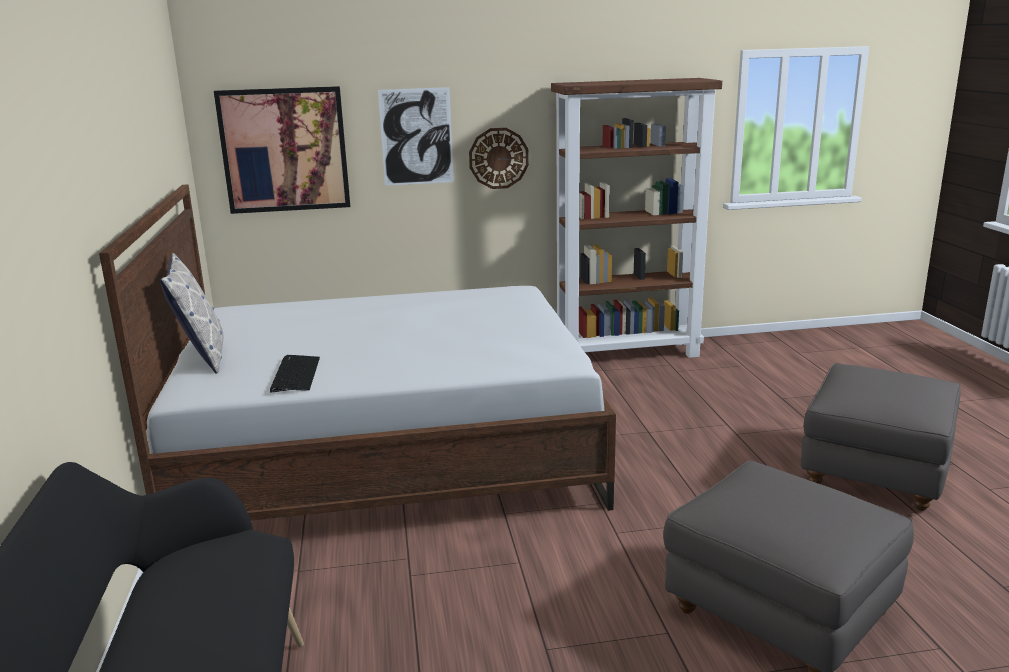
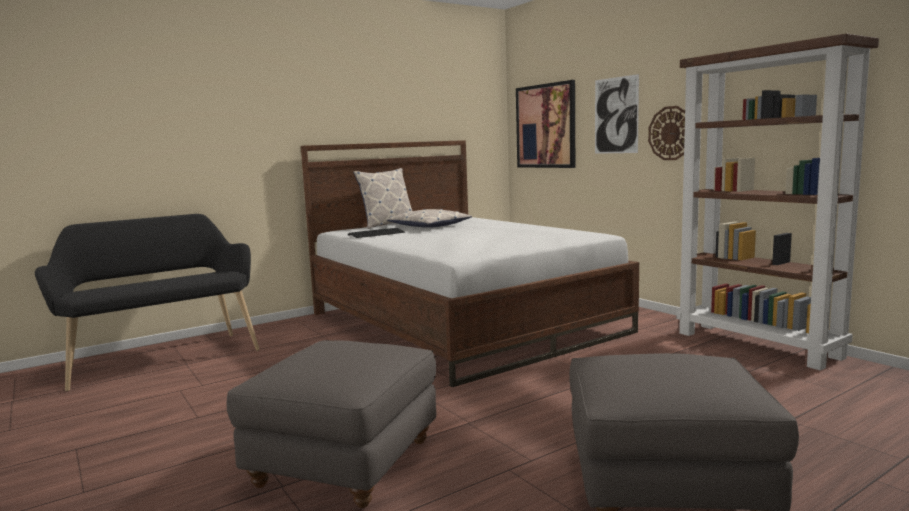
camera: 65 degrees right, 10 degrees down
(283, 337) = (429, 226): none -> pillow

